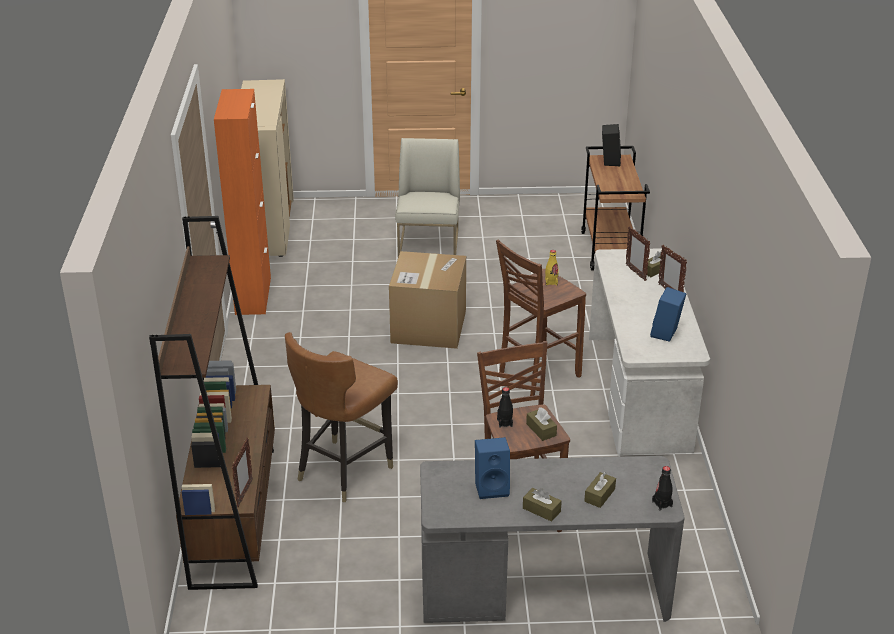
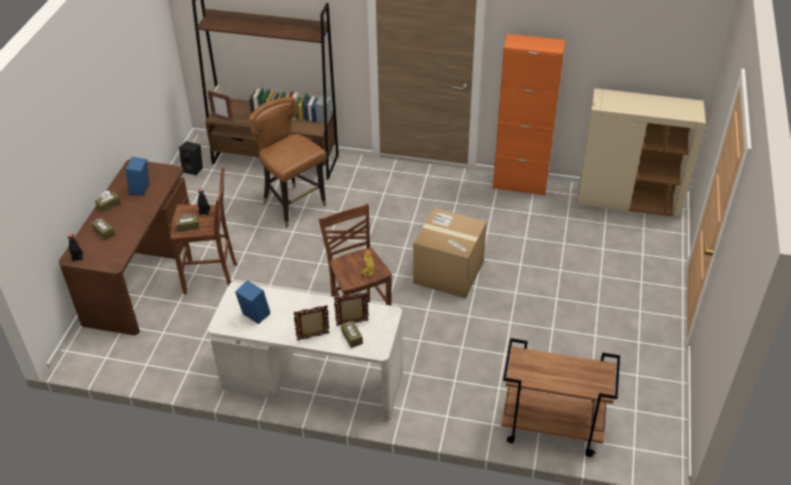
camera: 105 degrees right, 10 degrees up
(429, 245) = (584, 295): white chair -> none
(543, 590) = (140, 274): grey desk -> brown desk
(609, 161) = (597, 376): black speaker -> black speaker (194, 169)

